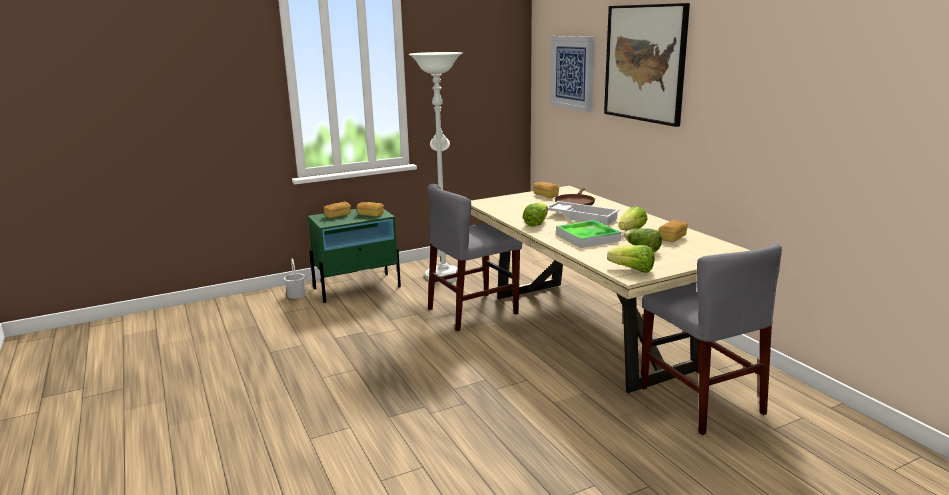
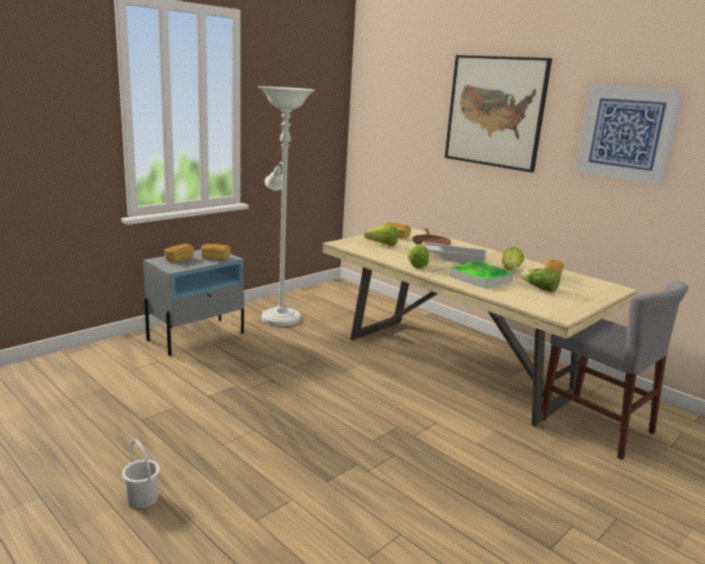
camera: 20 degrees left, 0 degrees up
(296, 295) = (130, 349): white bucket -> white bucket (142, 498)
(357, 287) = (197, 336): green nightstand -> grey nightstand
(473, 311) = (335, 354): grey chair -> none
(572, 72) = (403, 117): picture -> picture (626, 133)
(632, 270) = (555, 309): lettuce -> lettuce (382, 244)

